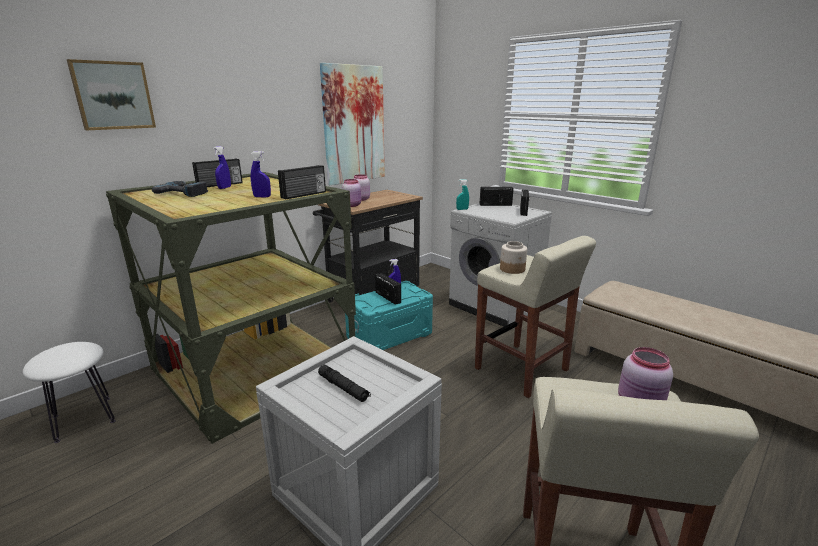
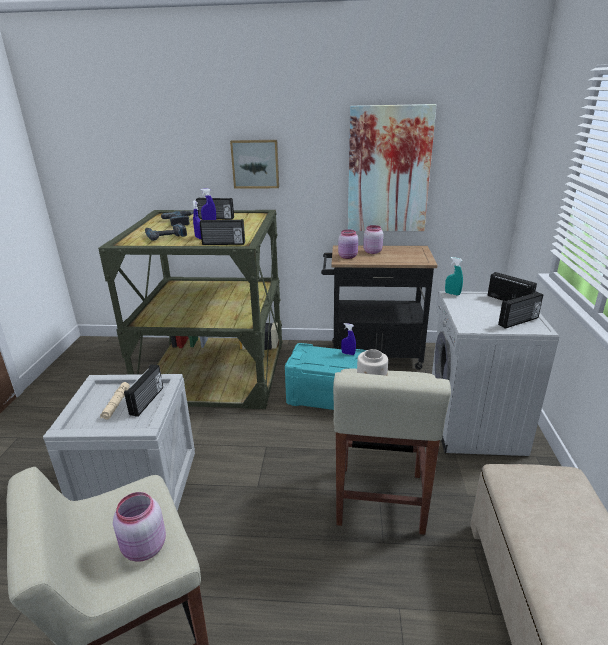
camera: 50 degrees right, 5 degrees up
(83, 418) = (116, 354): white stool -> none
(113, 95) = (165, 142): picture -> picture (255, 164)
(214, 202) = (165, 235): none -> power drill
(343, 388) = (116, 404): black flashlight -> beige flashlight
(388, 297) = (328, 359): radio -> radio (148, 401)

